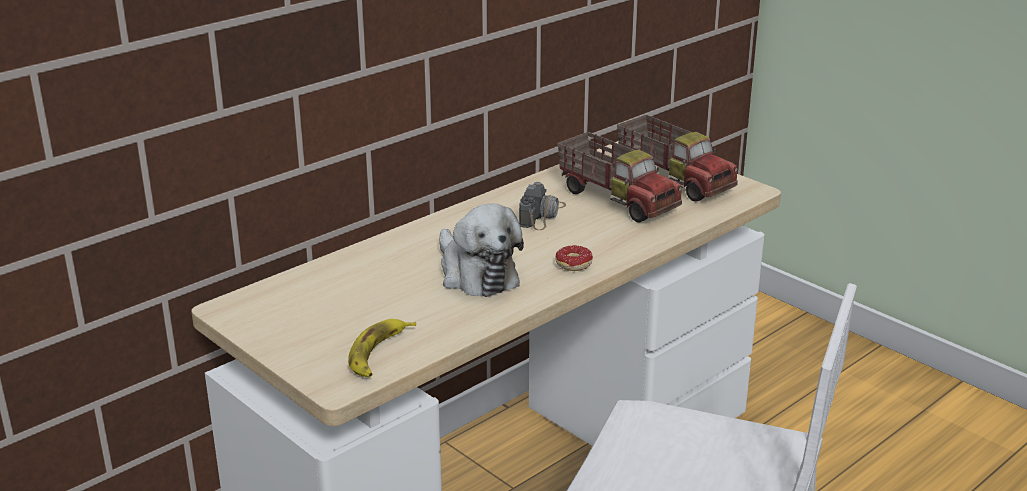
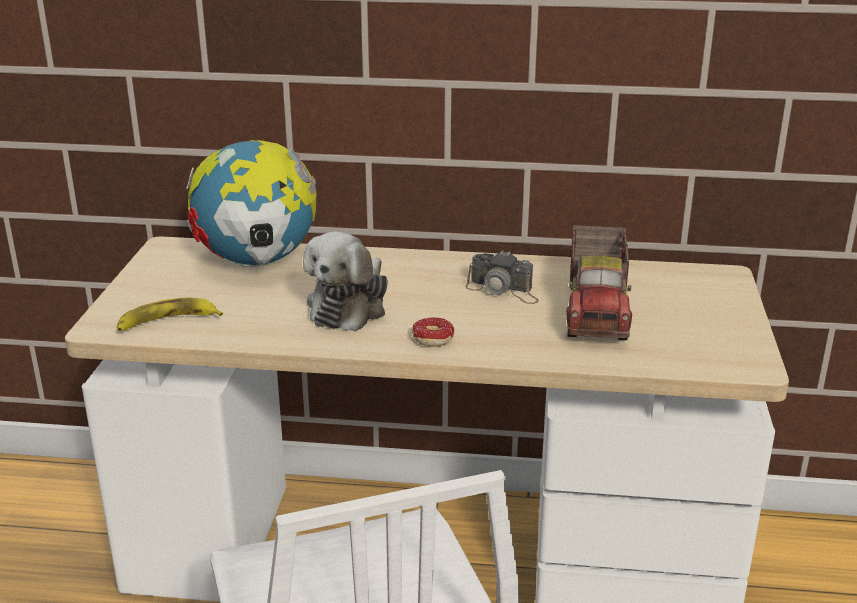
camera: 50 degrees right, 0 degrees up
(335, 282) = (257, 262): none -> globe
(542, 215) = (503, 290): camera -> camera turned 45 degrees clockwise
(674, 179) = (693, 319): toy truck -> none

